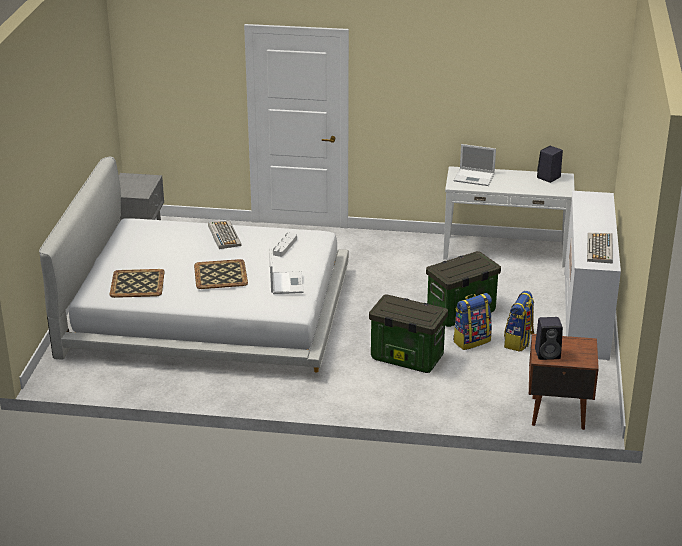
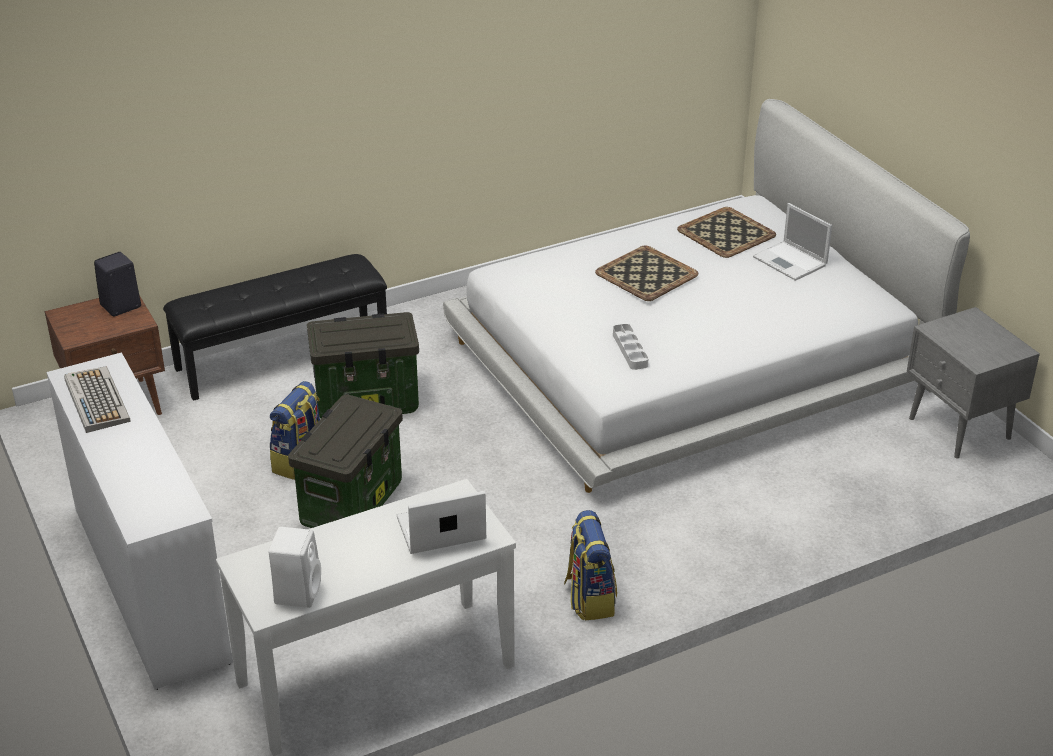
camera: 145 degrees right, 5 degrees up
(224, 235) = (734, 333): keyboard -> none
(286, 283) = (551, 293): laptop -> laptop (791, 262)
(432, 405) = (282, 356): none -> black bench
(519, 342) = (229, 488): backpack -> backpack (589, 598)
(548, 178) = (297, 591): black speaker -> white speaker

